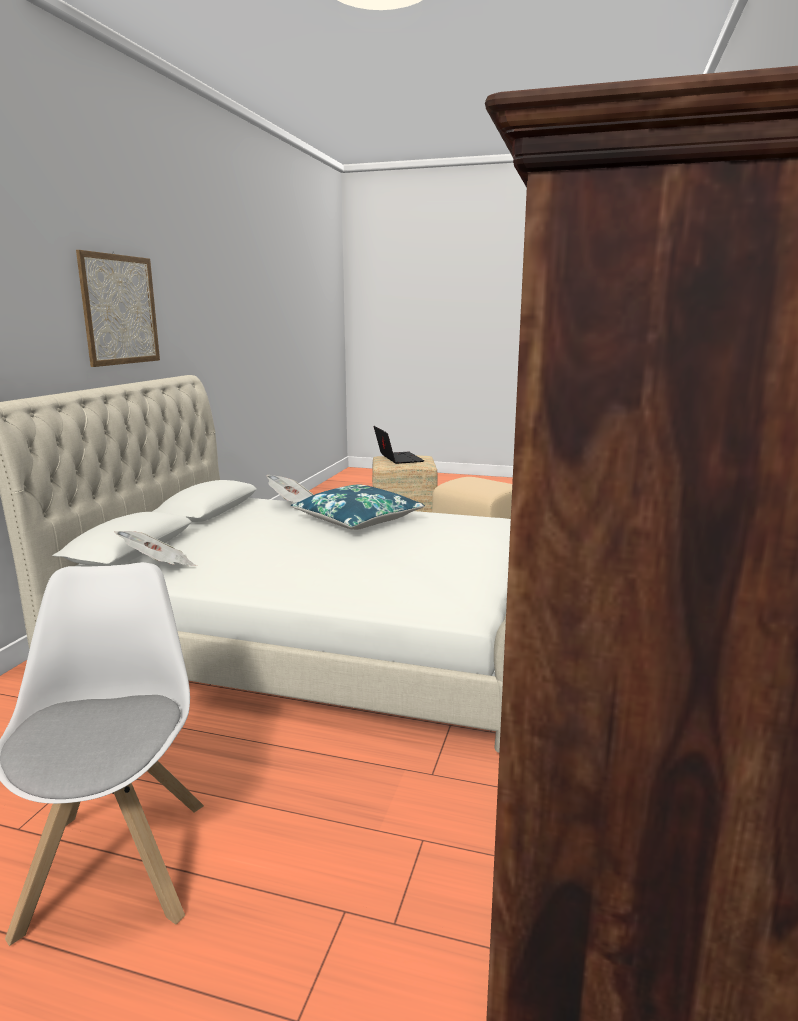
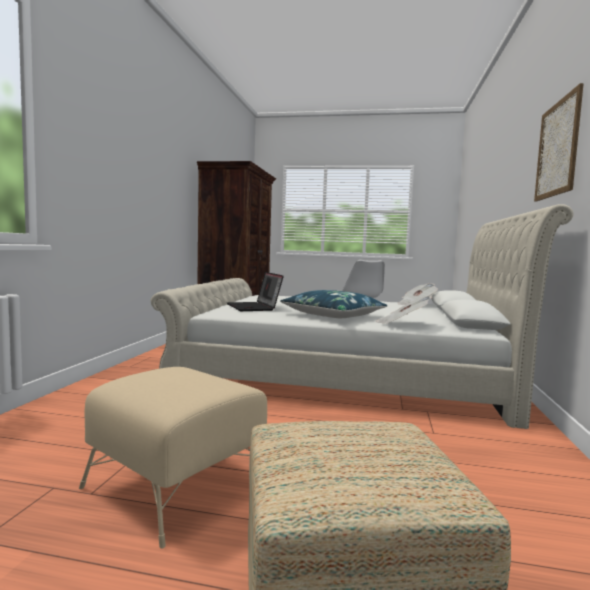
camera: 175 degrees right, 10 degrees down
(397, 458) = (377, 451): laptop -> laptop (254, 307)

